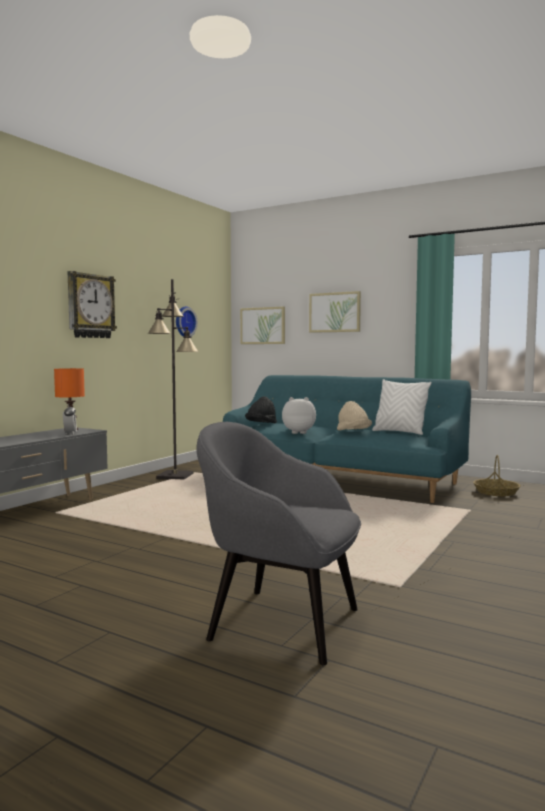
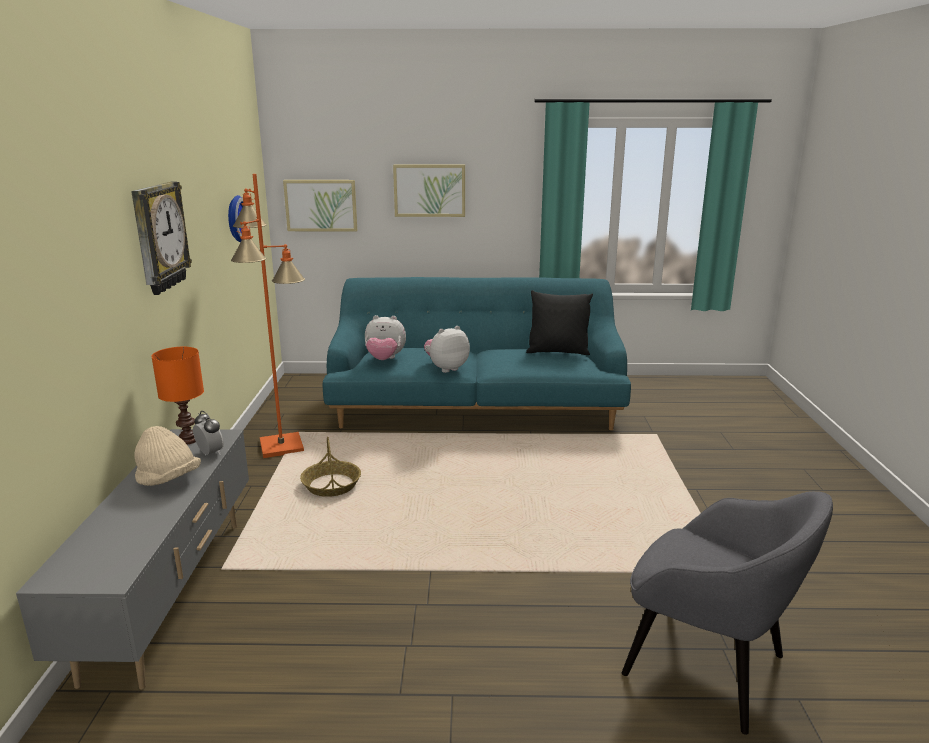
camera: 30 degrees left, 15 degrees up
(176, 476) = (282, 446): black floor lamp -> orange floor lamp
(261, 424) = (385, 359): black hat -> plush toy
(281, 623) = (708, 667): grey armchair -> grey armchair turned 135 degrees counterclockwise
(353, 432) = (514, 361): beige hat -> beige hat (168, 480)
(399, 432) = (557, 352): white pillow -> black pillow
(496, 492) = (644, 398): basket -> basket (331, 485)

